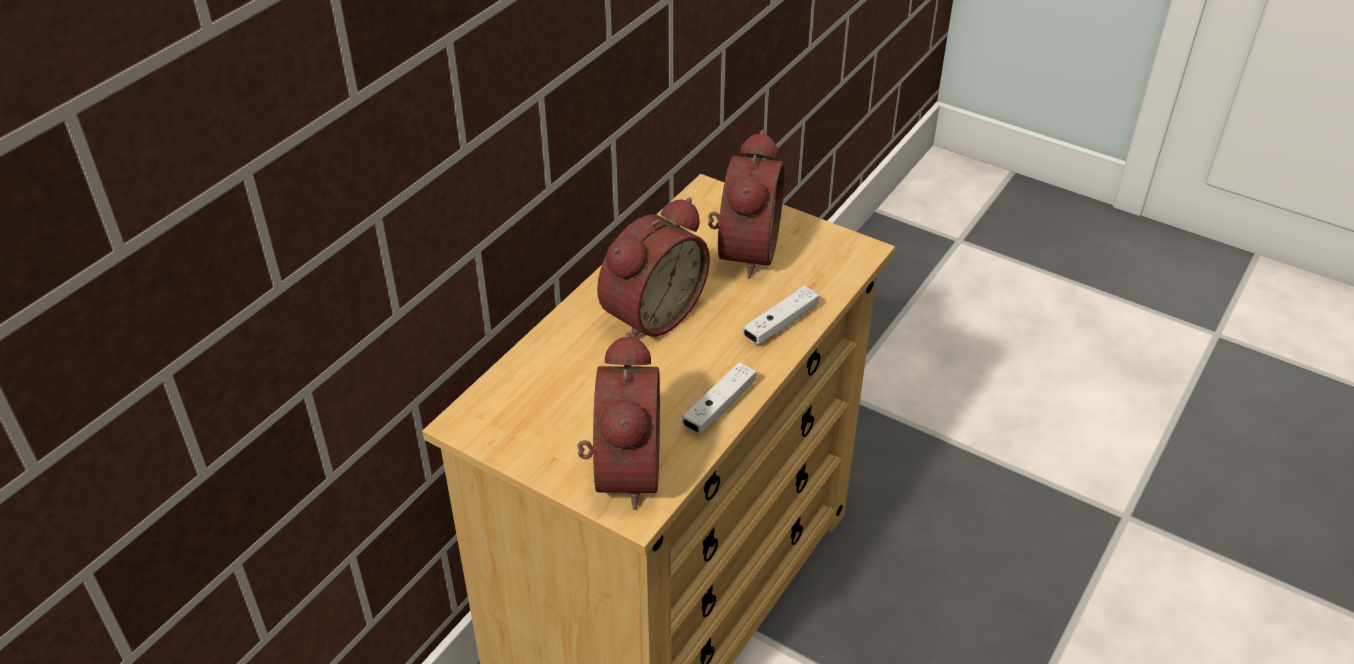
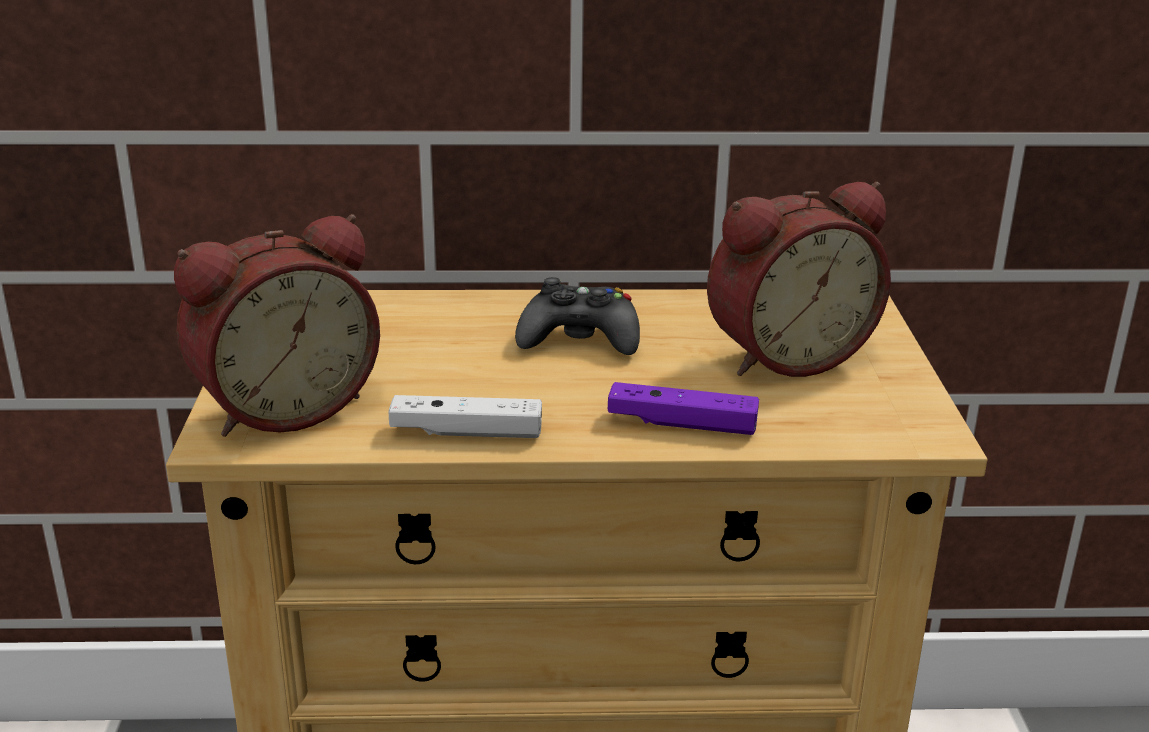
camera: 55 degrees right, 15 degrees down
(649, 314) = (580, 338): alarm clock -> black game controller
(780, 324) = (682, 424): white game controller -> purple game controller

